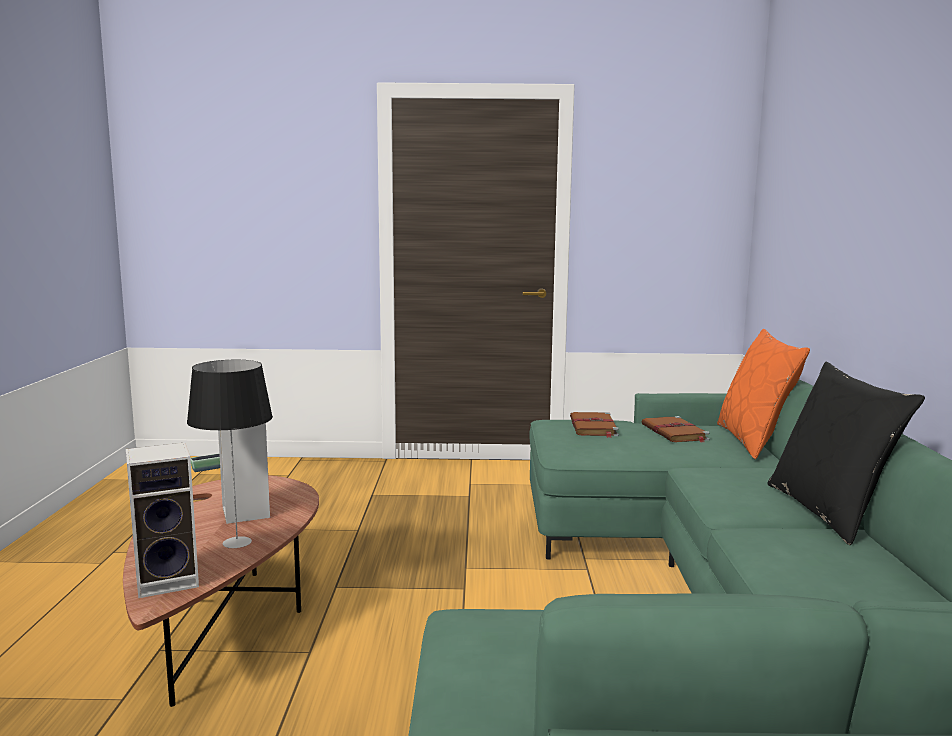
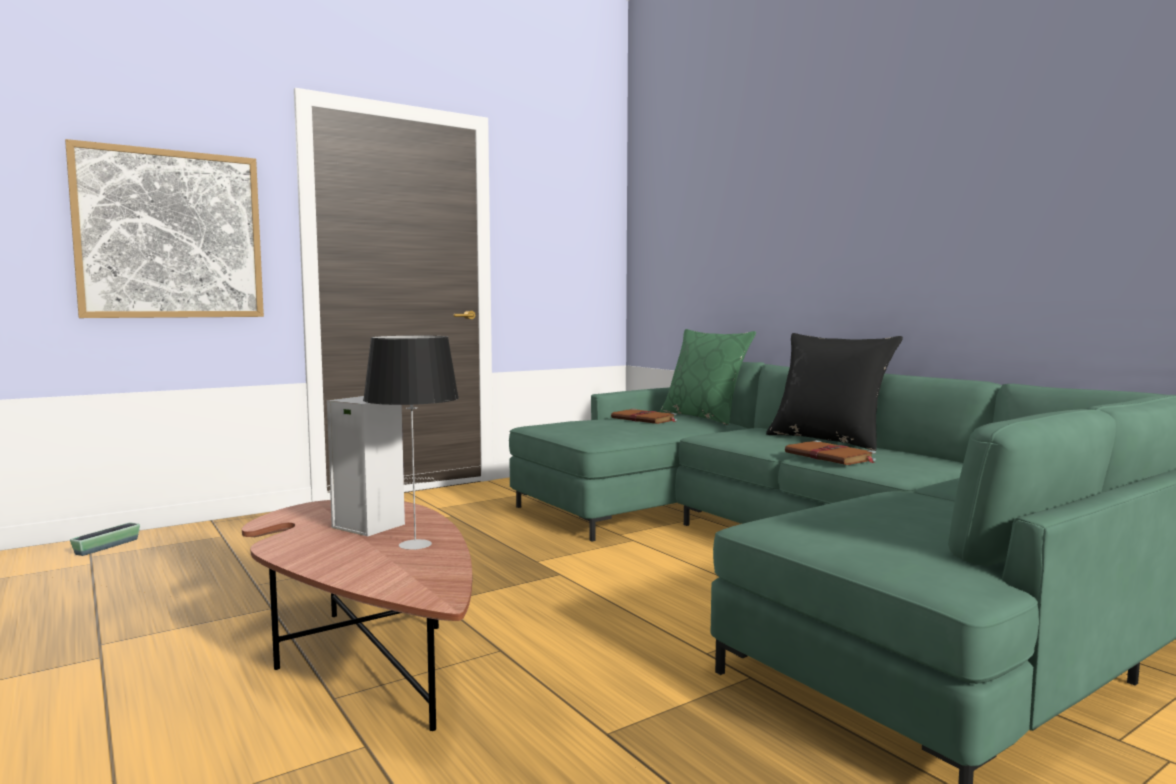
camera: 35 degrees left, 5 degrees down
(170, 580) = (412, 580): speaker -> none
(275, 222) = (170, 235): none -> picture
(593, 427) = (579, 423): brown book -> brown book (830, 457)
(755, 441) = (704, 417): orange pillow -> green pillow

